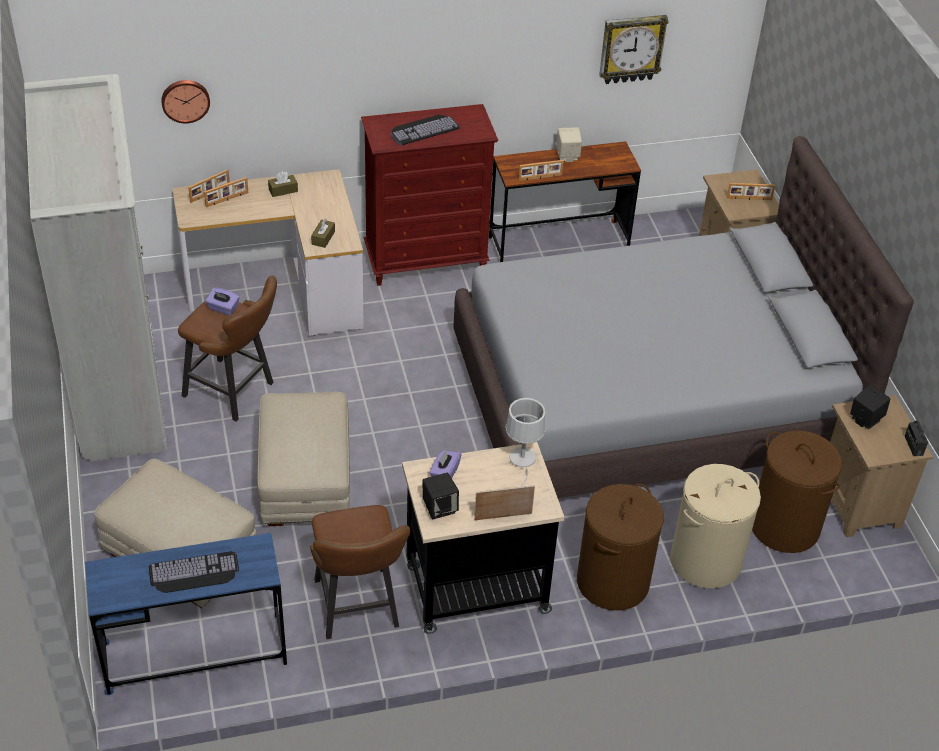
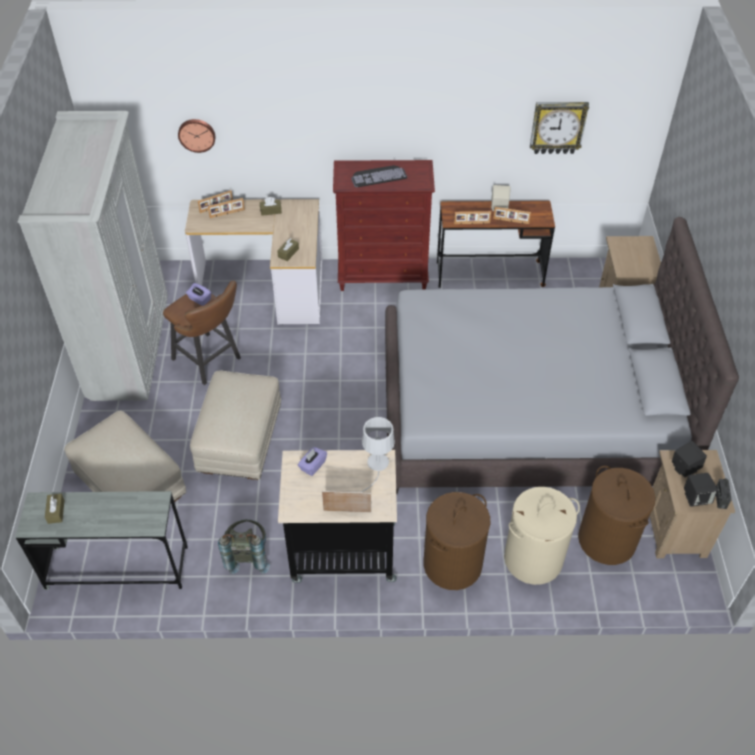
camera: 15 degrees right, 5 degrees up
(131, 578) = (56, 511): none -> brown tissue box
(193, 574) = (102, 516): keyboard -> none
(194, 654) = (117, 568): blue desk -> grey desk
(358, 612) = (247, 555): brown stool -> grey backpack
(440, 508) = (299, 495): black speaker -> black speaker (696, 498)
(749, 199) = (639, 260): picture frame -> picture frame (511, 221)

